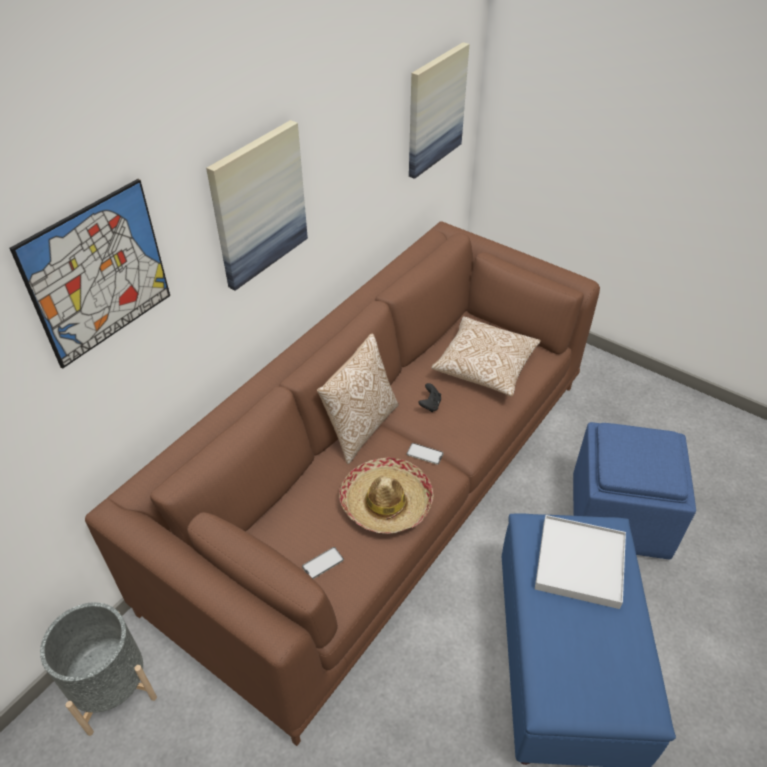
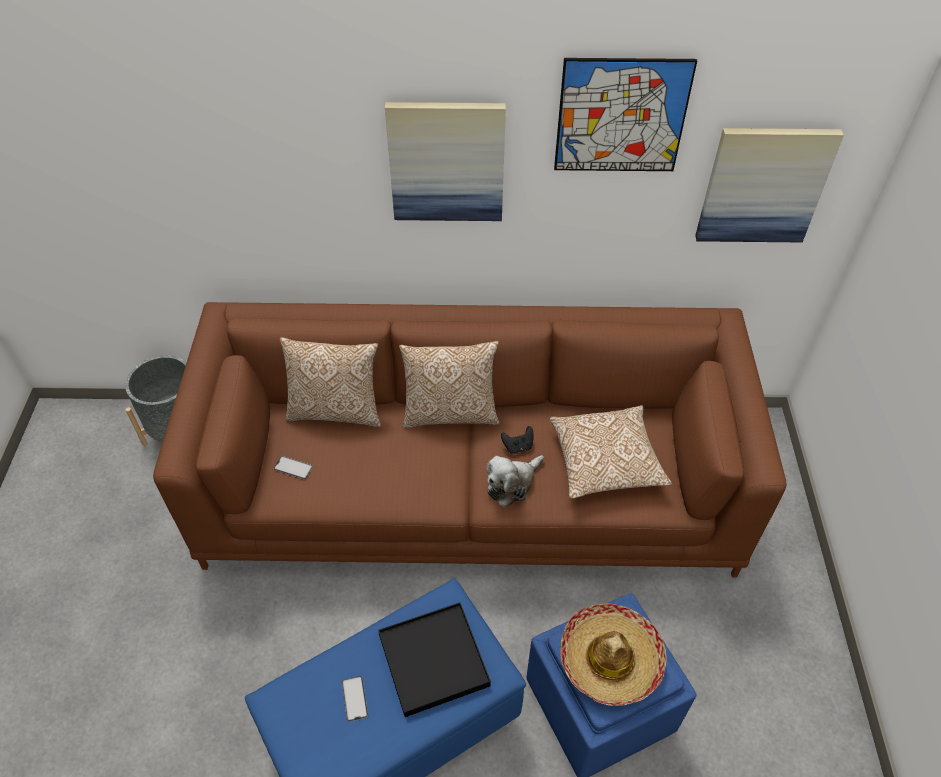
camera: 55 degrees right, 5 degrees up
(98, 274) = (254, 134): picture -> picture (621, 116)
(286, 500) = (336, 411): none -> pillow
(386, 503) = (381, 475): hat -> hat (610, 659)
(424, 454) = (457, 473): phone -> phone (354, 698)
(461, 427) = (512, 484): none -> plush toy
(580, 563) = (434, 660): white tray -> black tray

